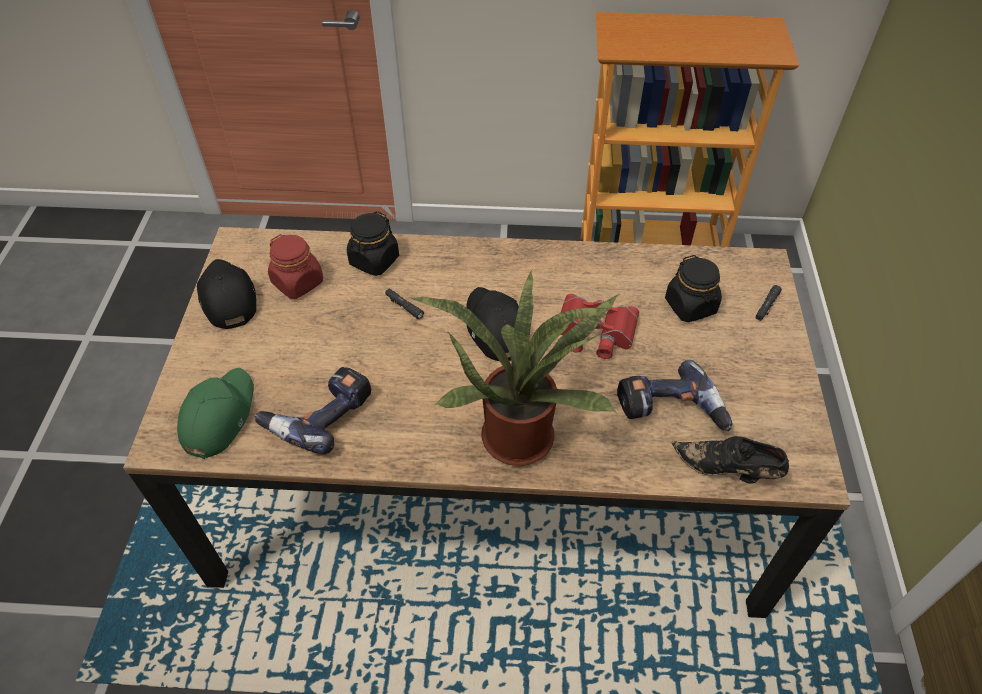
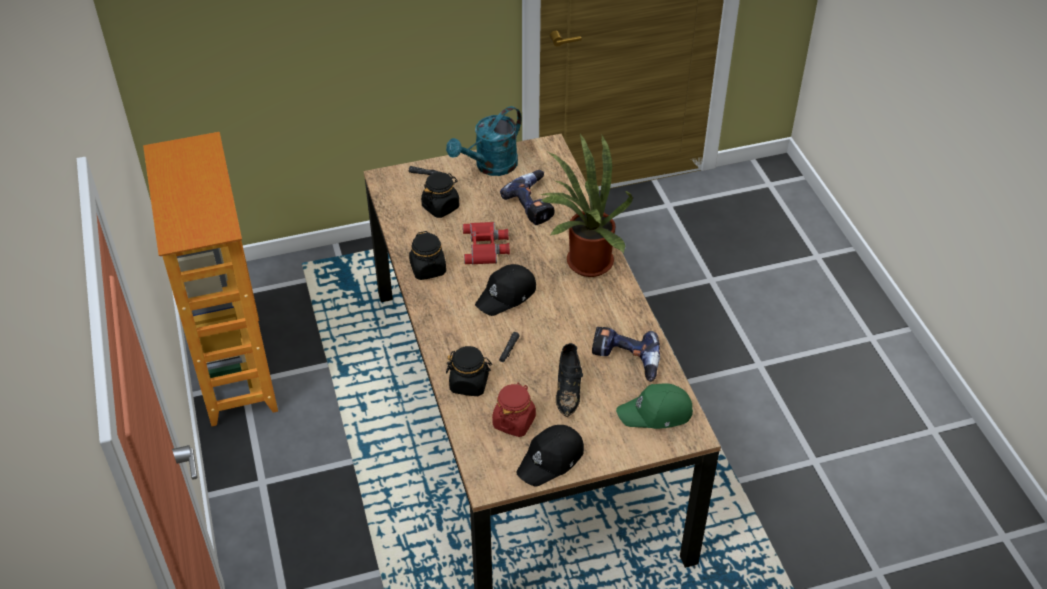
camera: 110 degrees left, 5 degrees down
(574, 268) = (428, 269): none -> black jar
(727, 470) = (564, 176): black shoe -> black shoe (568, 389)
(770, 382) = (490, 167): none -> turquoise watering can

